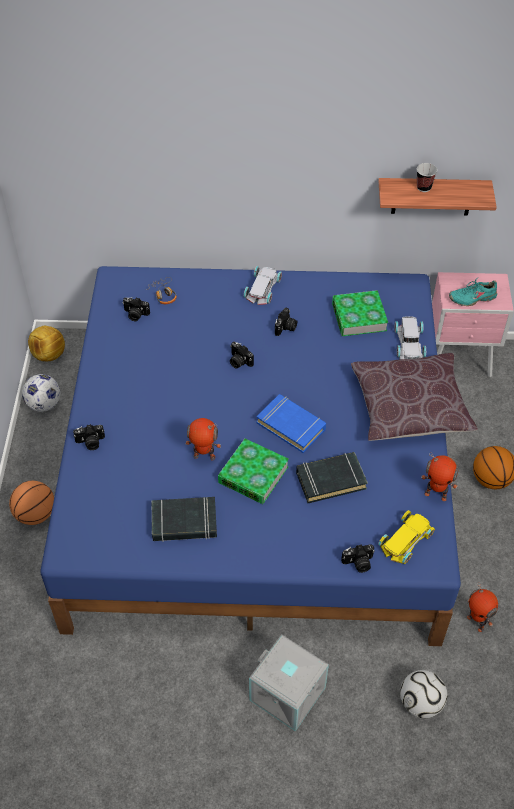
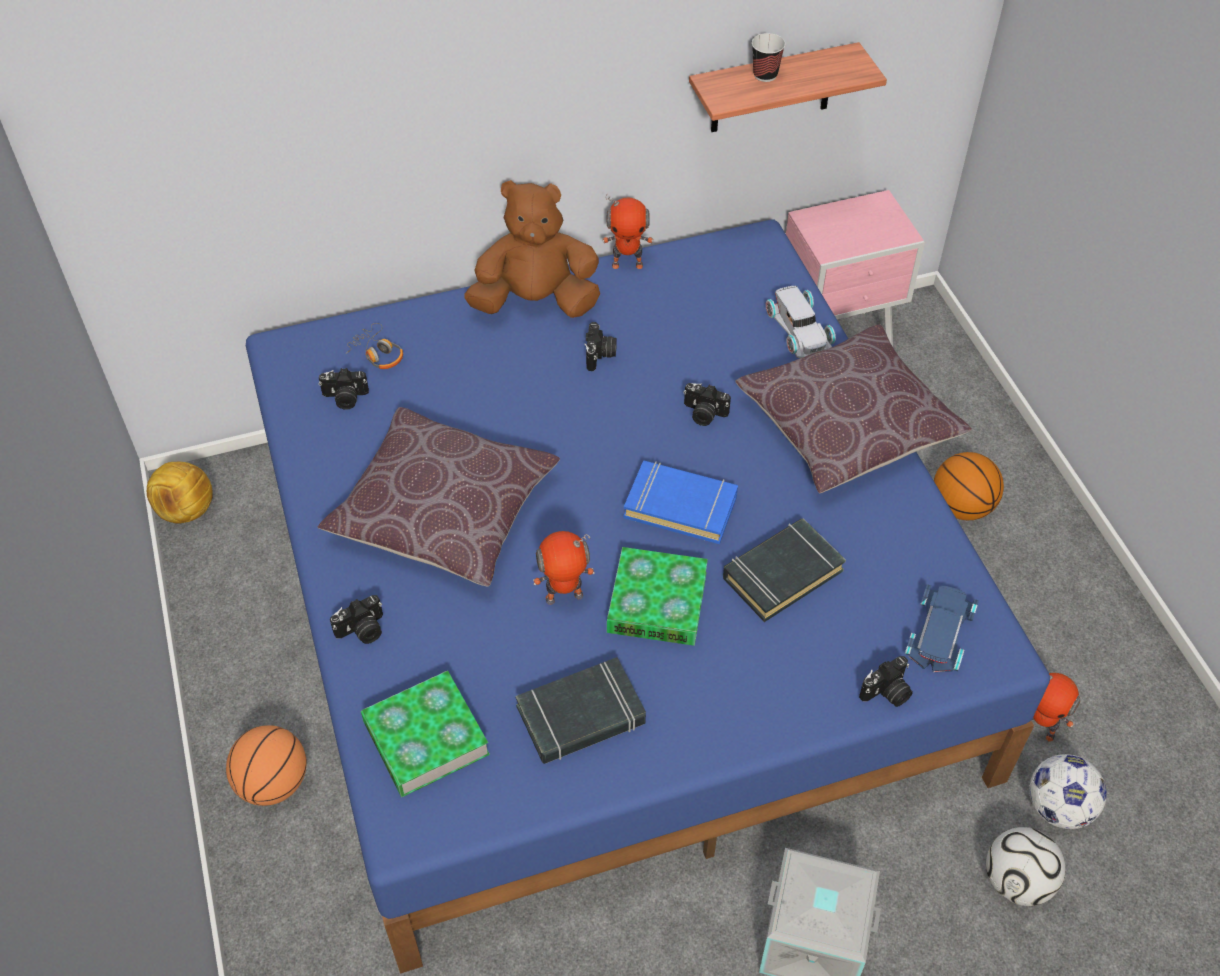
camera: 20 degrees left, 0 degrees up
(44, 404) = (212, 594): football -> football (1058, 807)
(160, 392) = (444, 512): none -> brown pillow
(239, 361) = (550, 428): camera -> camera (703, 414)
(263, 288) = (536, 302): white toy car -> brown plush toy
(359, 317) = (705, 309): book -> book (426, 739)
(407, 540) = (941, 632): yellow toy car -> blue toy car
(436, 494) = (950, 547): toy robot -> toy robot (627, 264)
(472, 298) = (857, 237): turquoise shoe -> none

